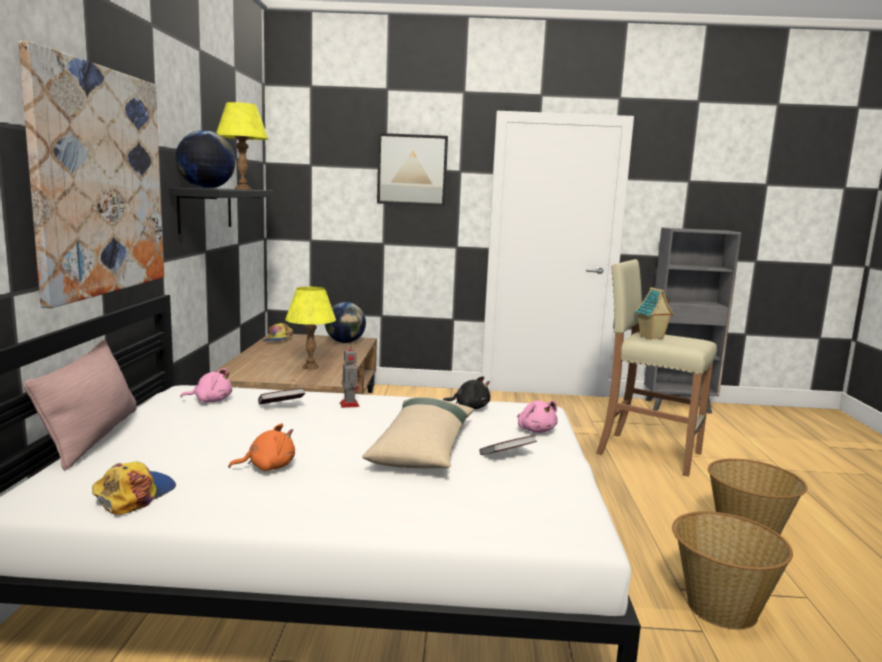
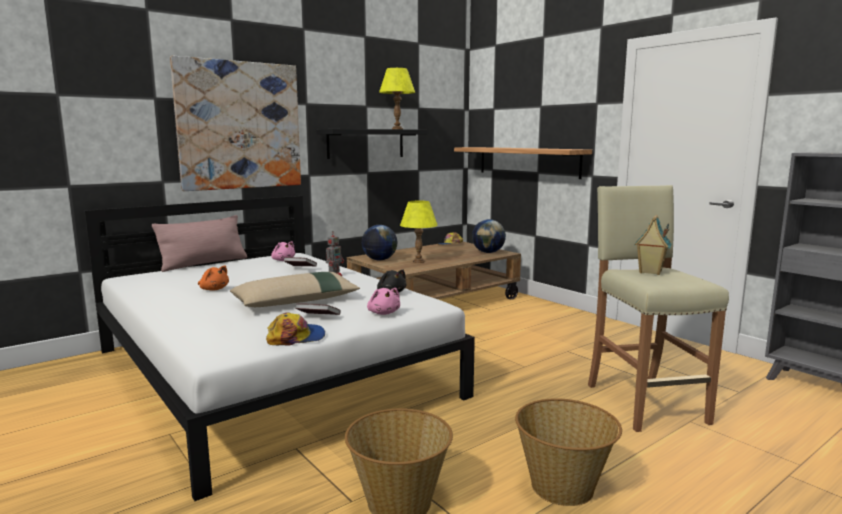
camera: 50 degrees right, 0 degrees up
(134, 495) = (150, 284): cap -> cap (296, 337)
(206, 188) = (341, 128): globe -> globe (379, 260)
(369, 231) = (527, 161): none -> shelf
(412, 170) = (558, 106): picture -> none
(535, 430) = (383, 313): pink plush toy -> pink plush toy turned 45 degrees counterclockwise

